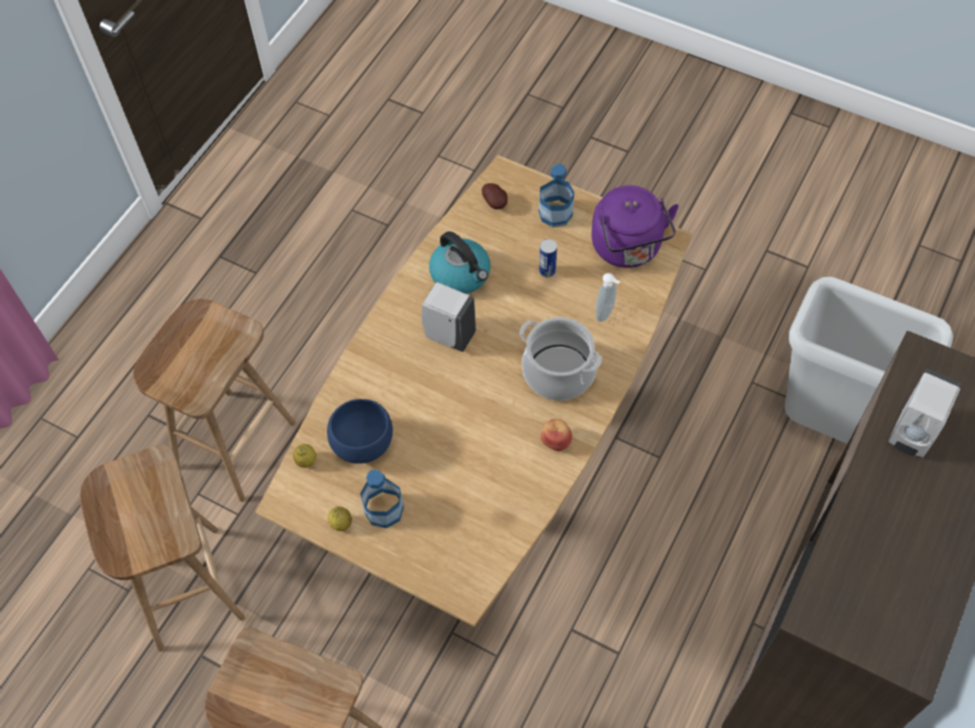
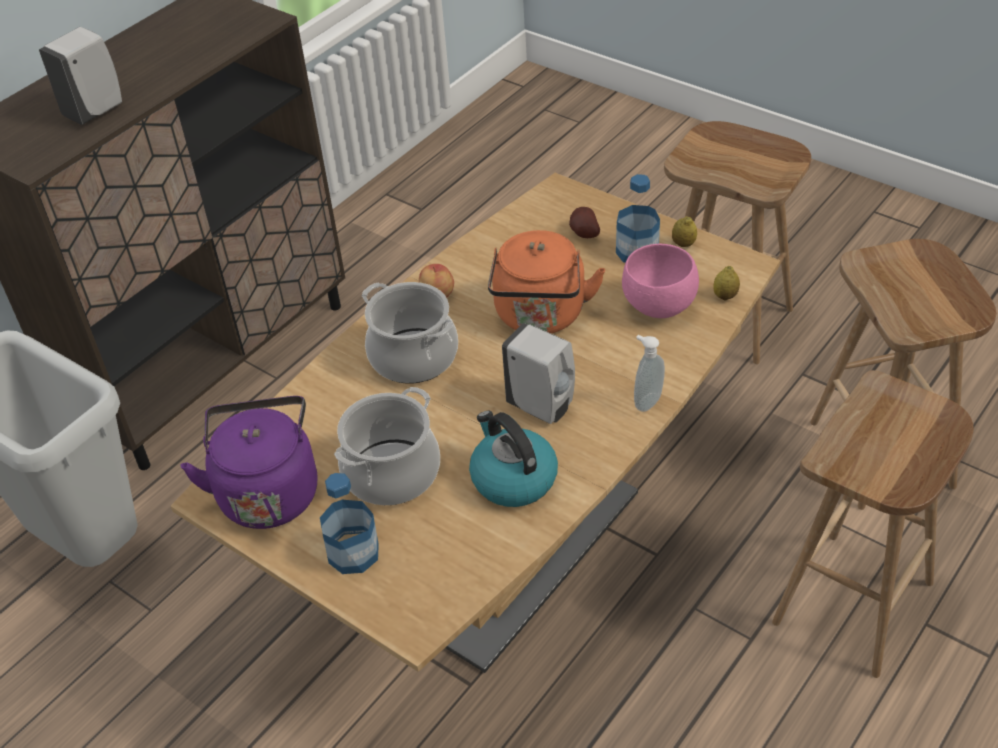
camera: 170 degrees left, 15 degrees down
(362, 443) = (659, 307): blue bowl -> pink bowl
(462, 423) = (540, 317): none -> orange kettle
(496, 203) = (440, 579): potato -> potato (583, 234)
(547, 271) = (391, 472): can -> cooking pot
(606, 313) = (332, 414): soap dispenser -> soap dispenser (646, 401)

